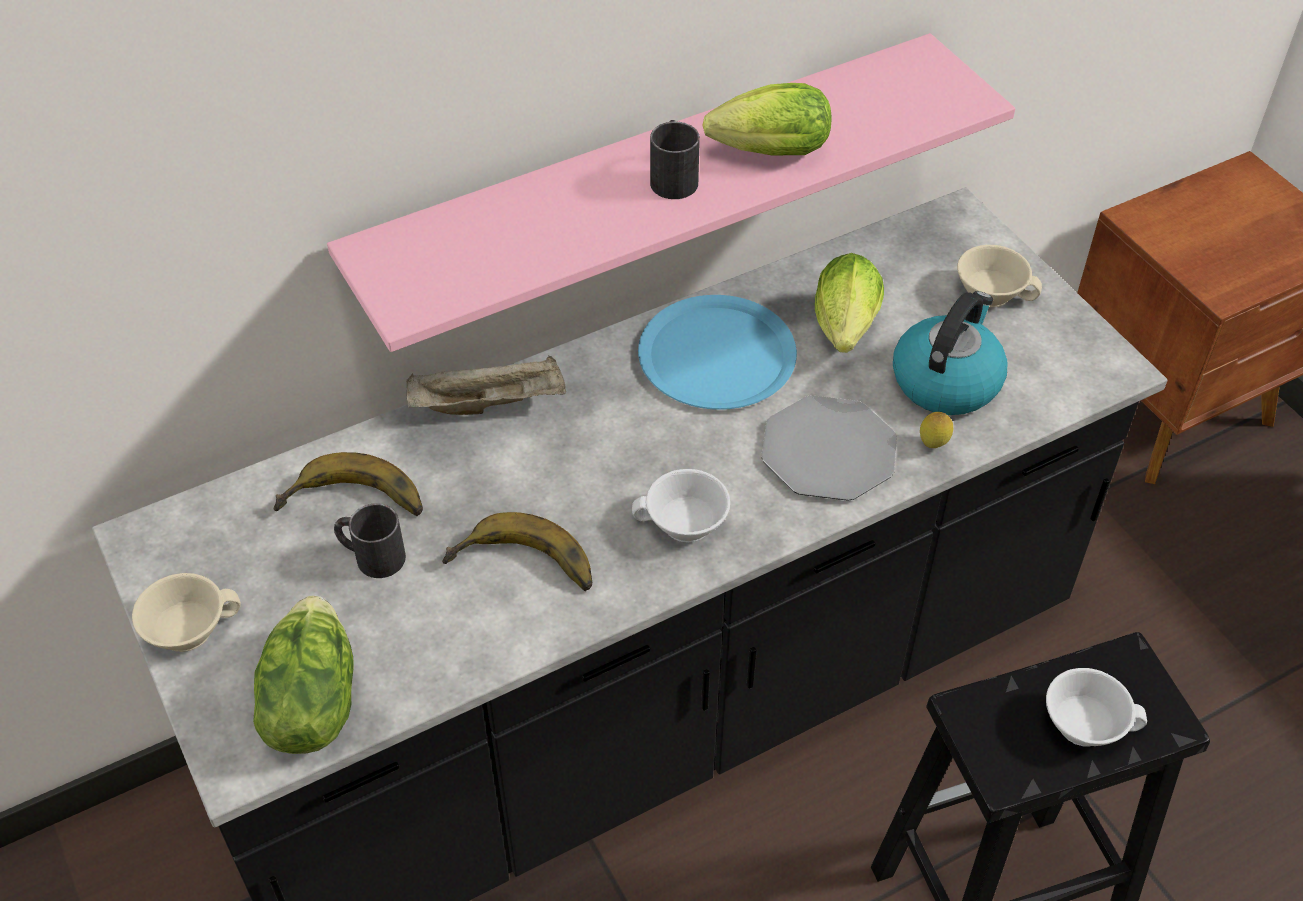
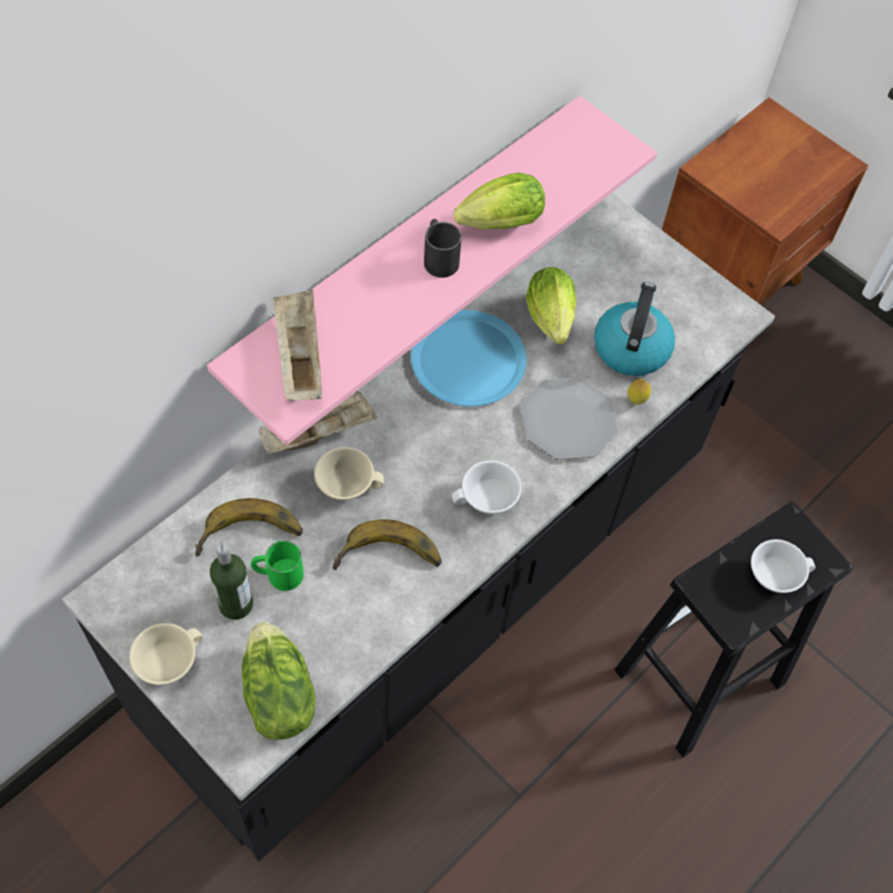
camera: 20 degrees left, 10 degrees up
(303, 580) = (236, 604): none -> bottle
(371, 556) = (278, 574): black mug -> green mug
(446, 253) = (299, 356): none -> beige tray
(992, 291) = (642, 268): beige cup -> beige cup (347, 483)

